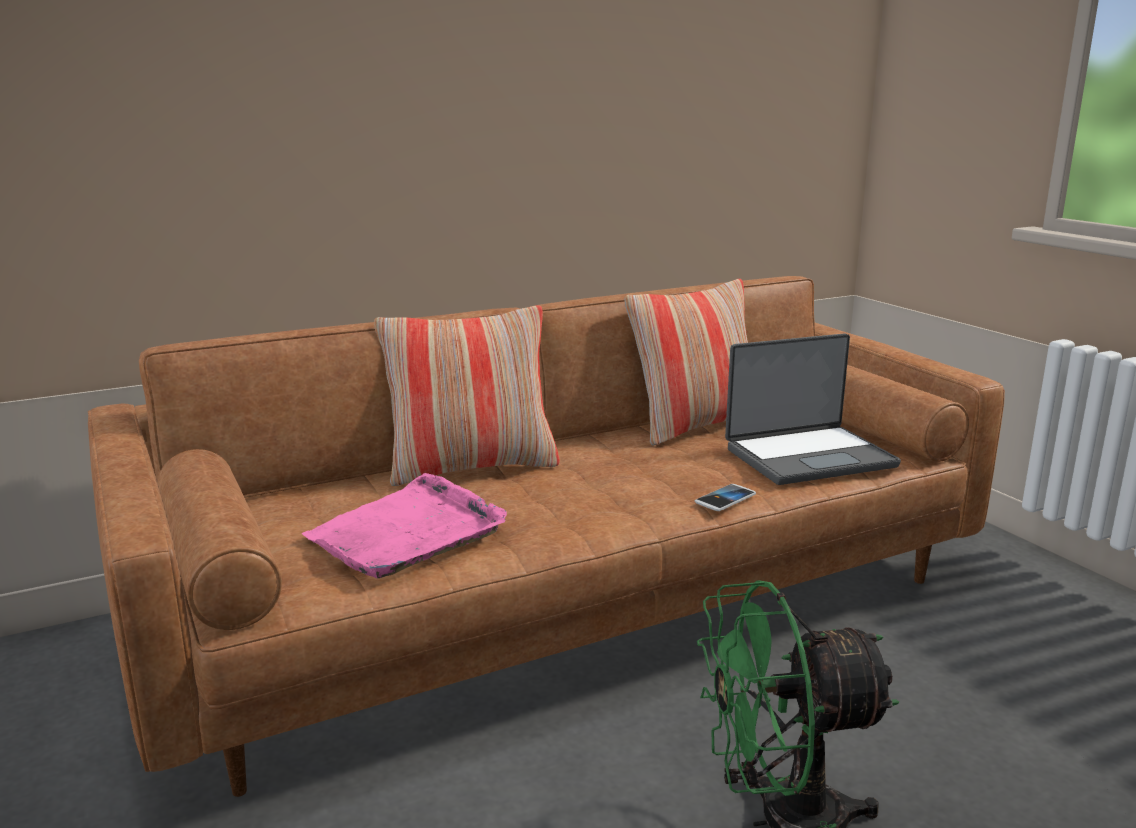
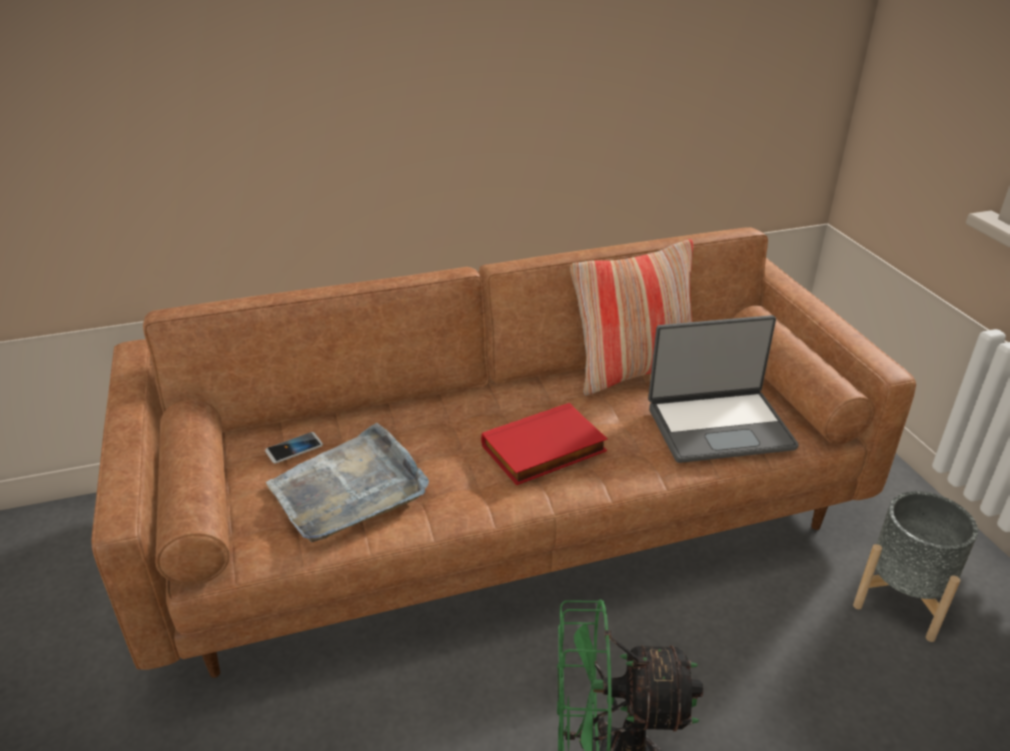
camera: 10 degrees right, 15 degrees up
(408, 532) = (349, 488): pink tray -> grey tray
(471, 467) = (423, 408): pillow -> none
(626, 487) = (544, 450): none -> red book
(725, 499) = (624, 475): phone -> phone (294, 448)
(1038, 632) = (902, 600): none -> grey planter

